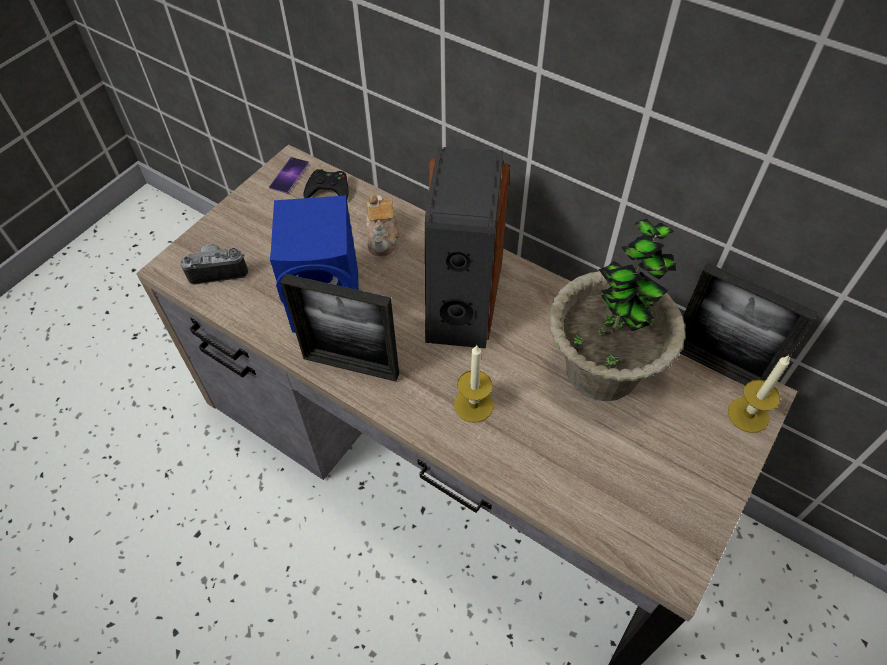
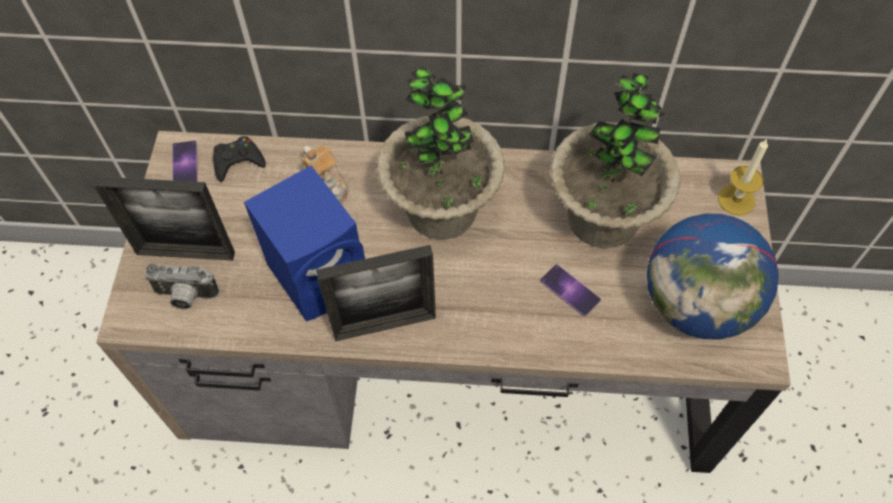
camera: 30 degrees left, 5 degrees up
(218, 271) = (184, 297): camera -> camera turned 135 degrees counterclockwise
(462, 297) = (442, 210): speaker -> potted plant
(473, 405) = (517, 304): candle -> none
(529, 416) = (570, 290): none -> phone
(643, 490) = (697, 305): none -> globe
(717, 367) = (690, 170): picture frame -> picture frame (185, 253)

